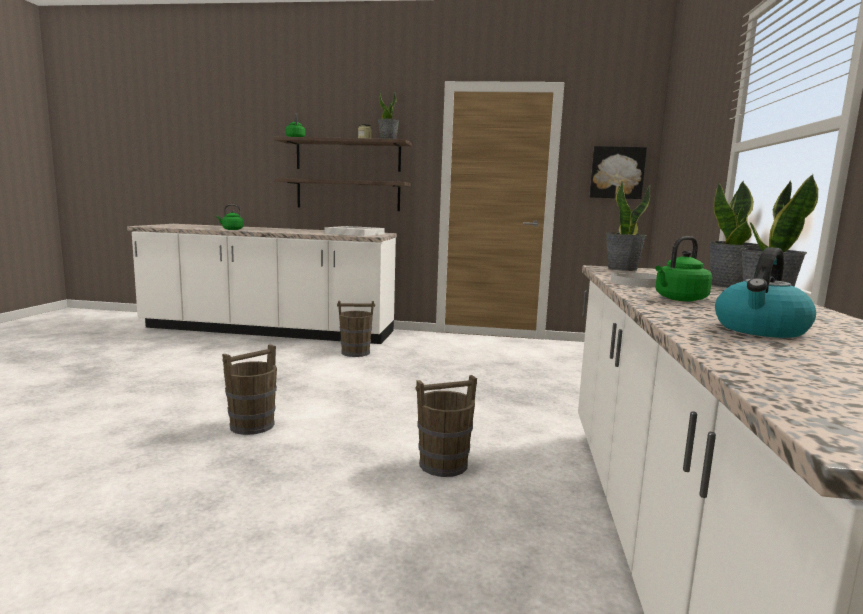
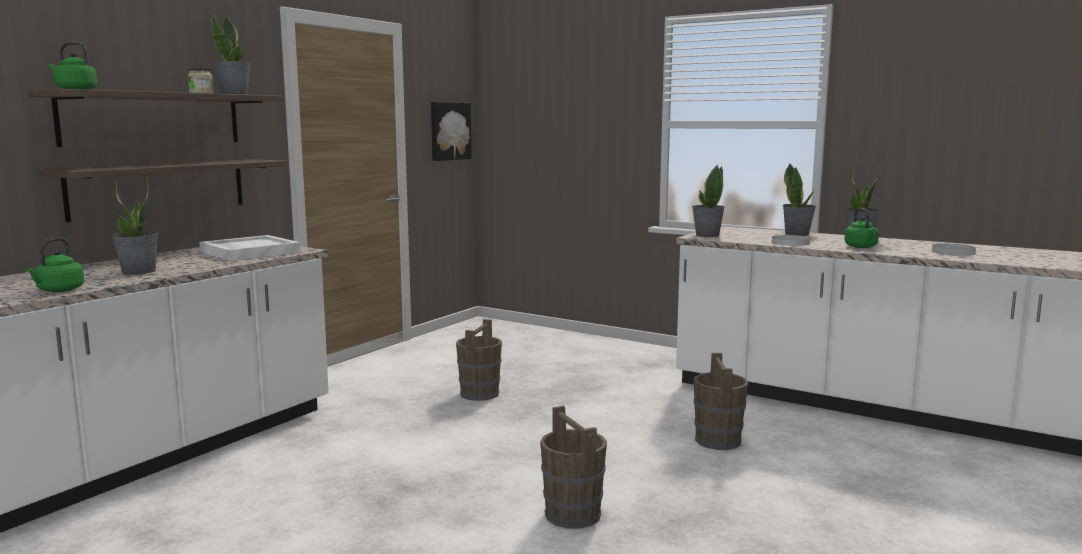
camera: 65 degrees left, 0 degrees up
(282, 231) = (139, 271): none -> potted plant
(356, 353) = (340, 429): brown bucket -> brown bucket (480, 394)
(760, 330) = (953, 252): kettle -> white plate

